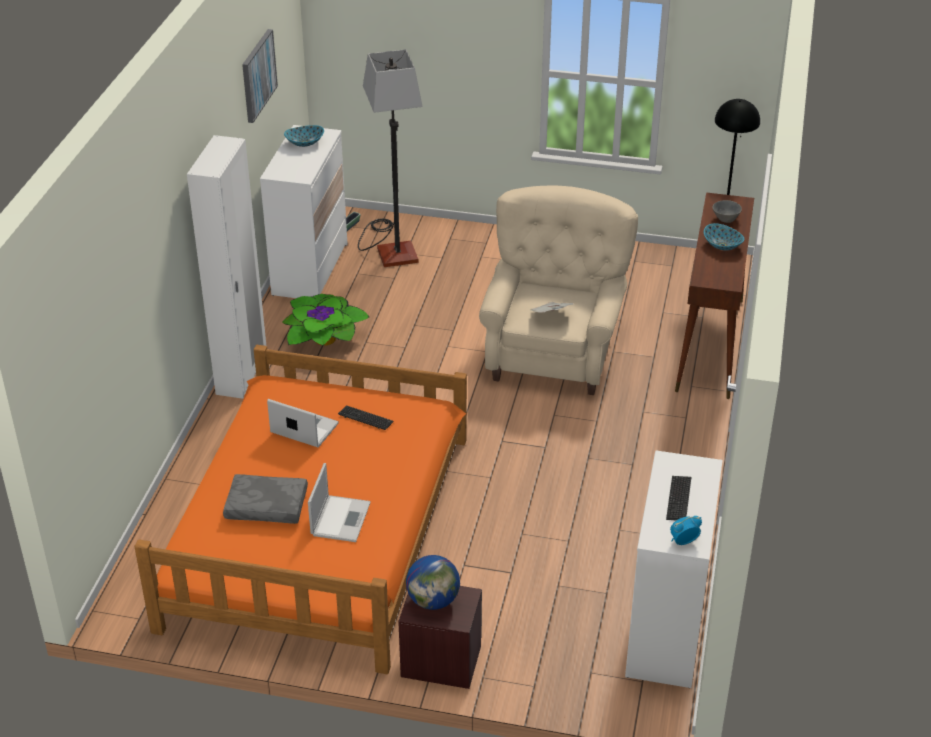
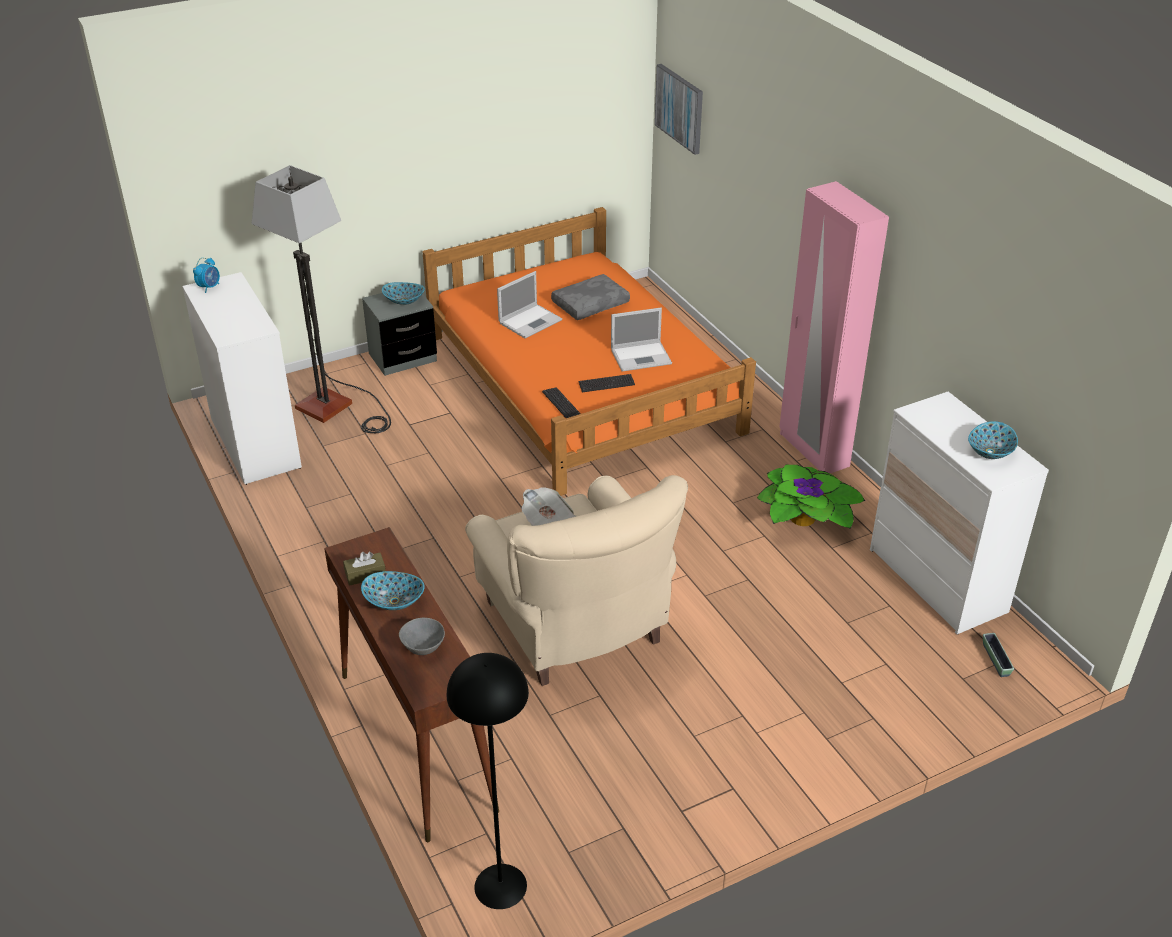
camera: 140 degrees right, 0 degrees up
(242, 375) = (813, 450): white wardrobe -> pink wardrobe
(258, 75) = (1015, 311): picture -> picture (680, 108)
(340, 518) = (531, 321): laptop -> laptop turned 105 degrees counterclockwise
(391, 249) = (907, 659): floor lamp -> floor lamp (337, 409)
(433, 601) = (404, 301): globe -> bowl
(441, 661) = (403, 358): brown nightstand -> grey nightstand
(678, 499) = (233, 308): keyboard -> keyboard (562, 404)
(728, 266) = (365, 575): none -> brown tissue box

